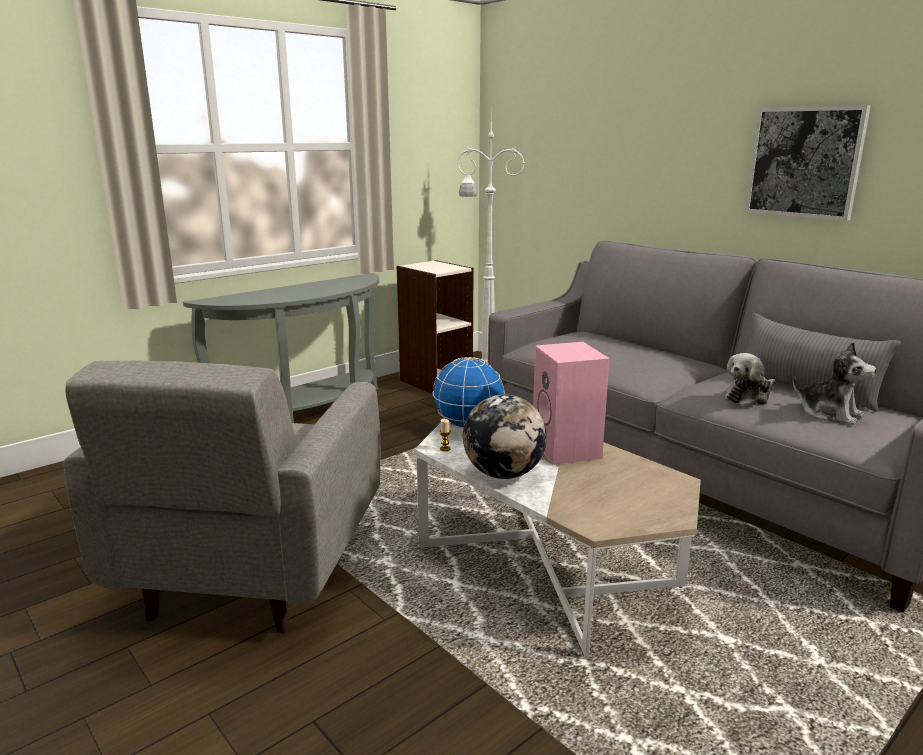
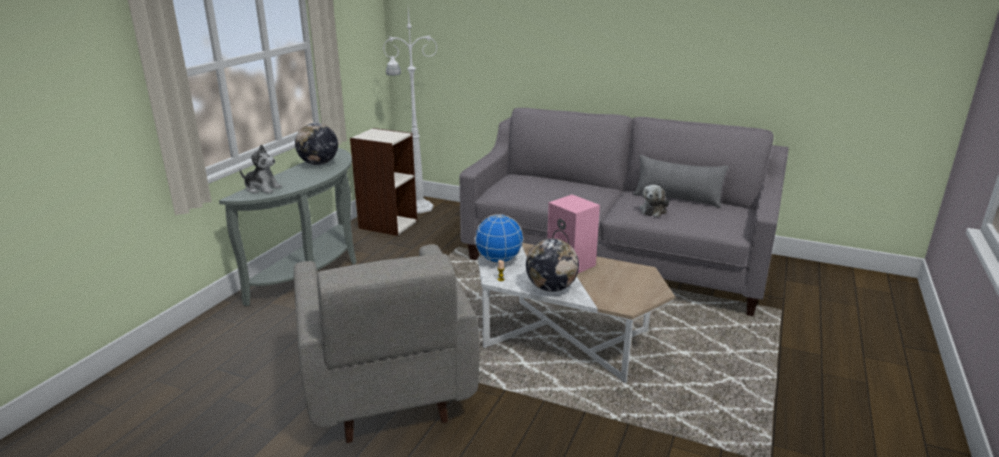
camera: 25 degrees left, 5 degrees up
(331, 284) = (319, 164): none -> globe
(804, 162) = (648, 51): picture -> none
(829, 413) = (700, 213): plush toy -> plush toy (262, 188)

